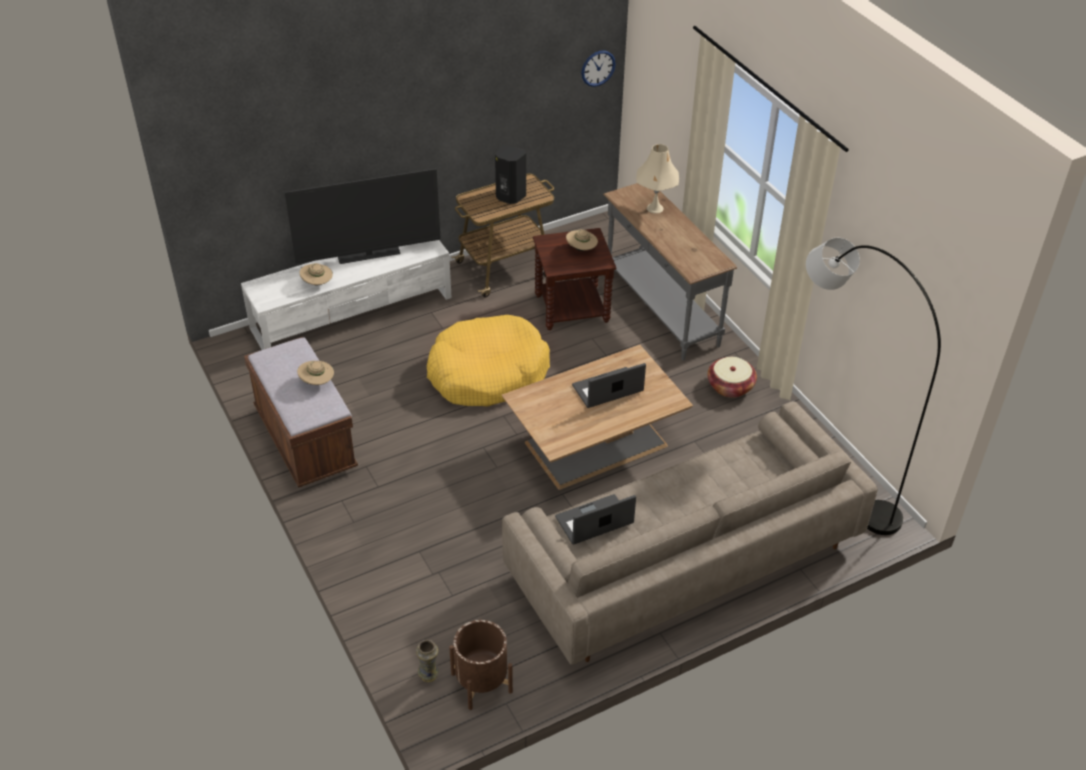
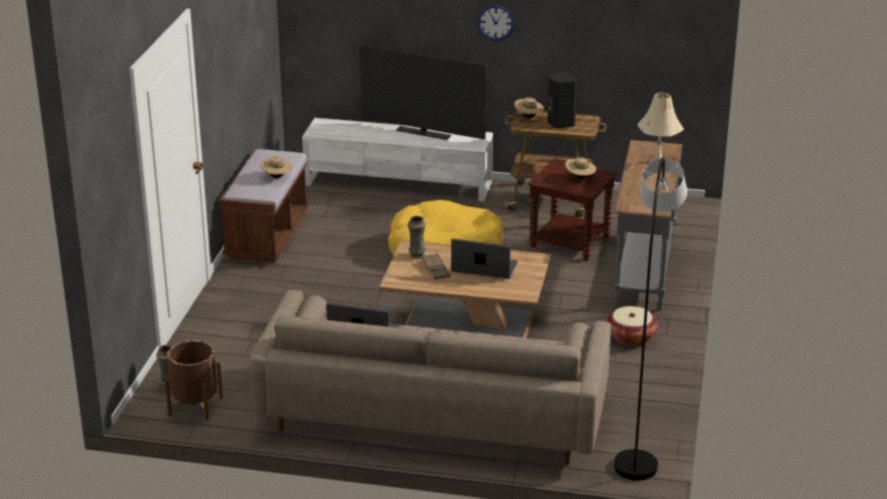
camera: 40 degrees right, 15 degrees down
(317, 283) = (364, 135): beige hat -> beige hat (528, 117)
(537, 406) = (416, 255): none -> vase
(572, 413) = (436, 269): none -> brown tray
(598, 68) = (685, 34): wall clock -> wall clock (496, 22)

